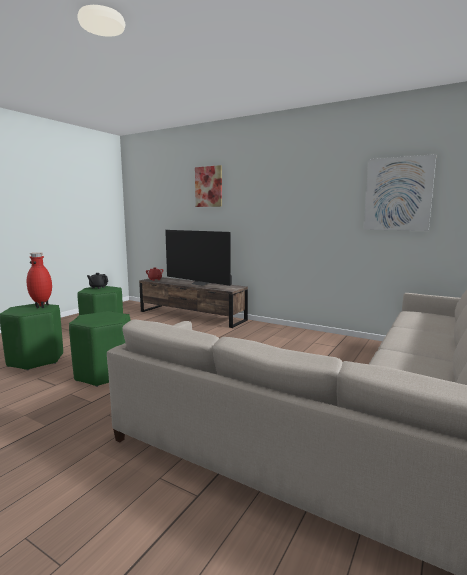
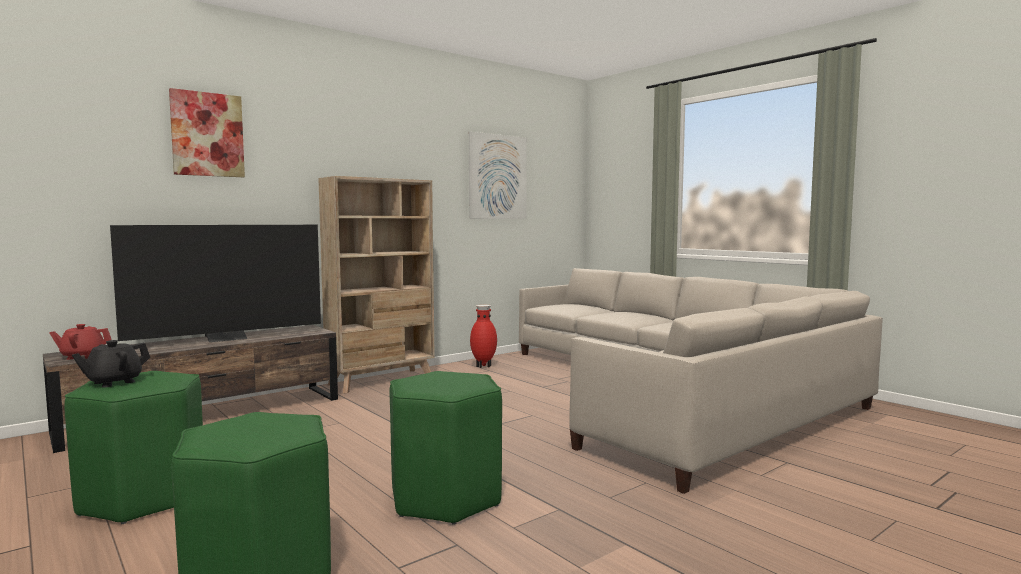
camera: 70 degrees left, 5 degrees down
(42, 306) = (260, 420): red vase -> red vase (483, 366)
(274, 328) = (382, 381): none -> beige bookcase

